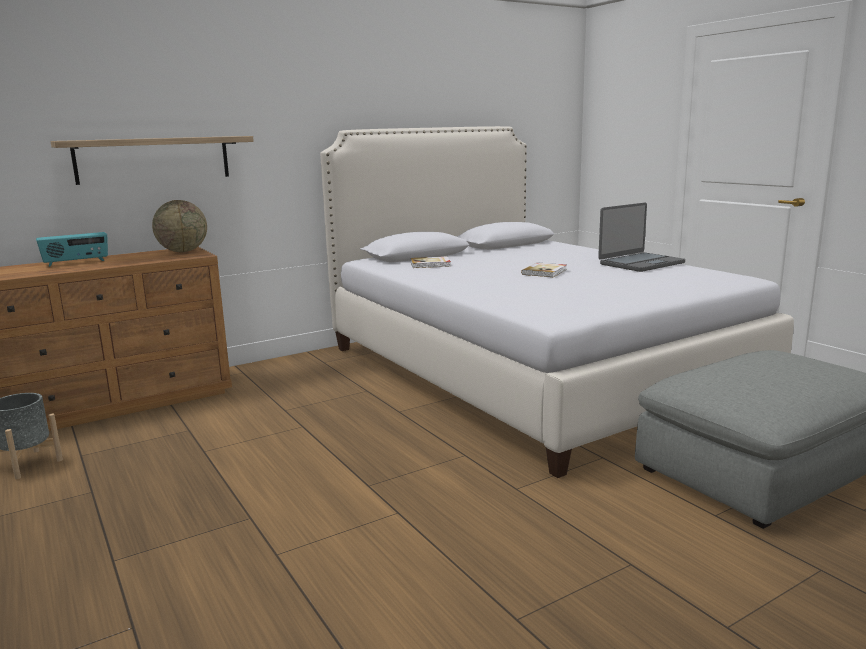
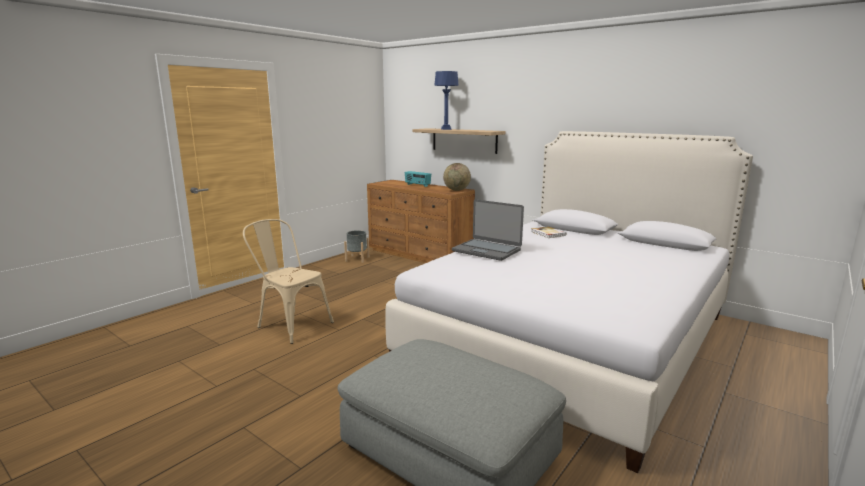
camera: 70 degrees right, 0 degrees up
(129, 138) = (446, 129): none -> blue table lamp
(326, 568) = (290, 324): none -> beige chair
(545, 272) = (556, 259): book -> none
(640, 263) = (646, 286): laptop -> laptop (487, 250)

